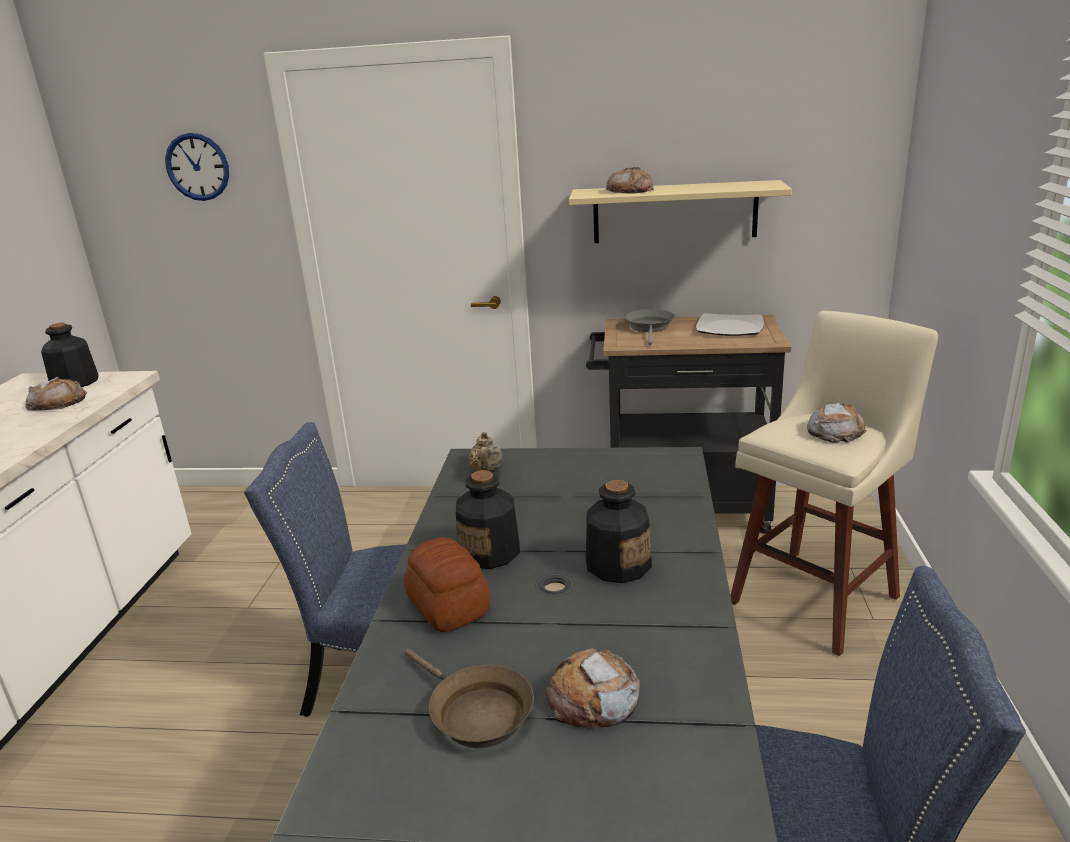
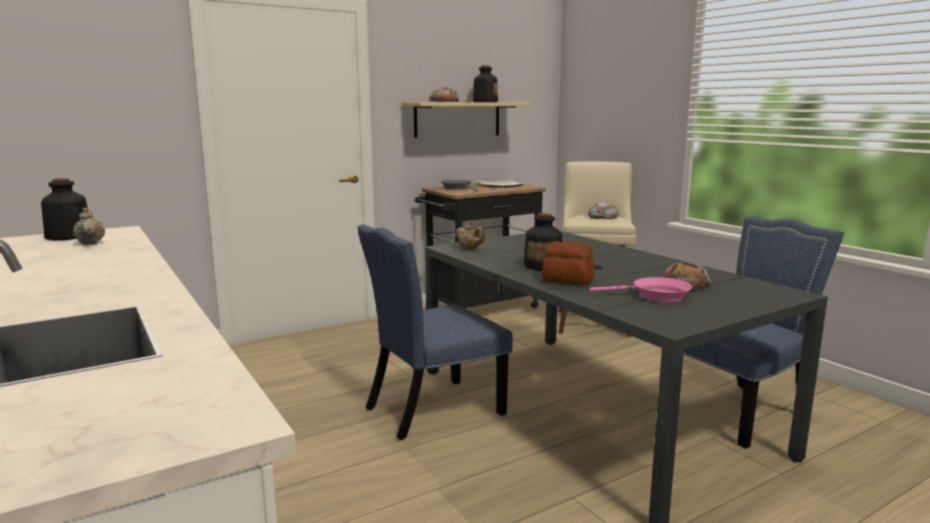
camera: 40 degrees left, 10 degrees down
(57, 402) = (90, 243): bread -> beige teapot
(197, 167) = (112, 67): wall clock -> none
(475, 713) = (655, 296): brown frying pan -> pink frying pan
(618, 564) = (607, 258): bottle -> bottle (484, 102)

